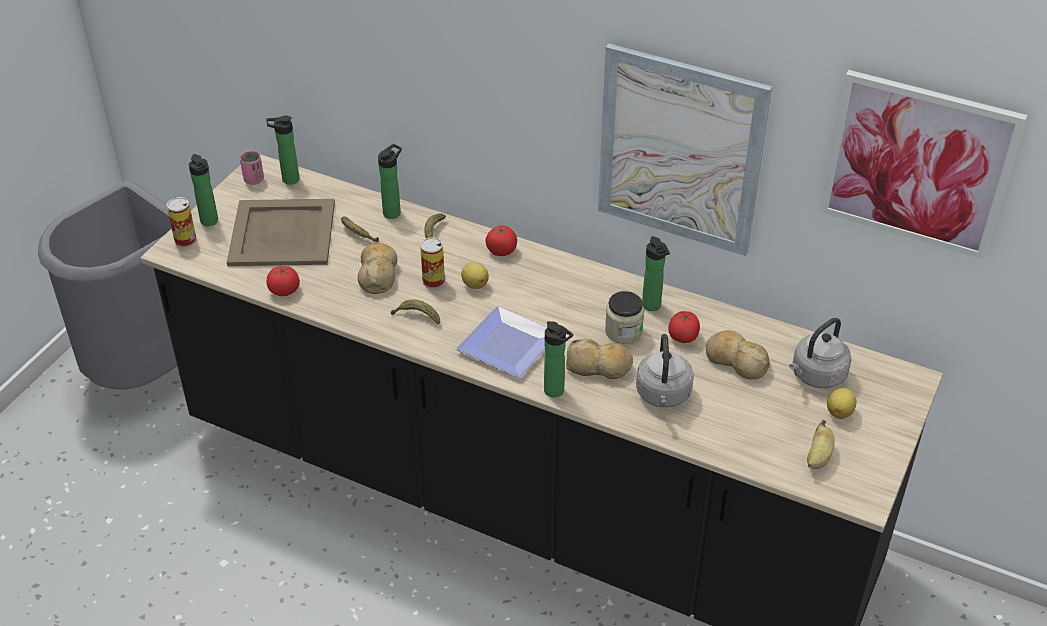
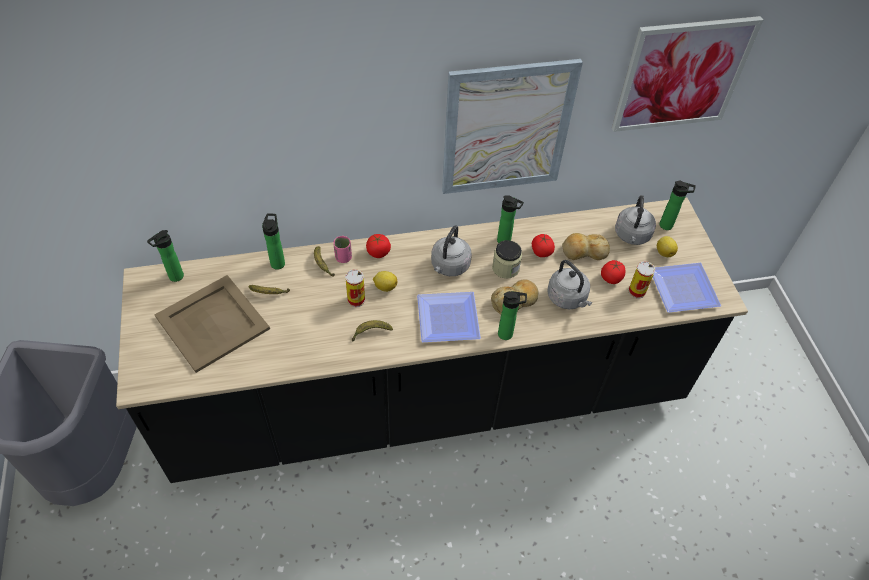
camera: 40 degrees left, 10 degrees up
(185, 240) = (140, 370): can -> can (636, 291)
(210, 222) = (146, 345): bottle -> bottle (668, 226)
(254, 180) = (147, 291): pink cup -> pink cup (343, 257)
(284, 290) = (259, 367): tomato -> tomato (611, 278)
(378, 274) = (313, 316): bread -> none
(562, 299) = (449, 266): none -> grey kettle
(818, 457) = (680, 288): banana -> plate

